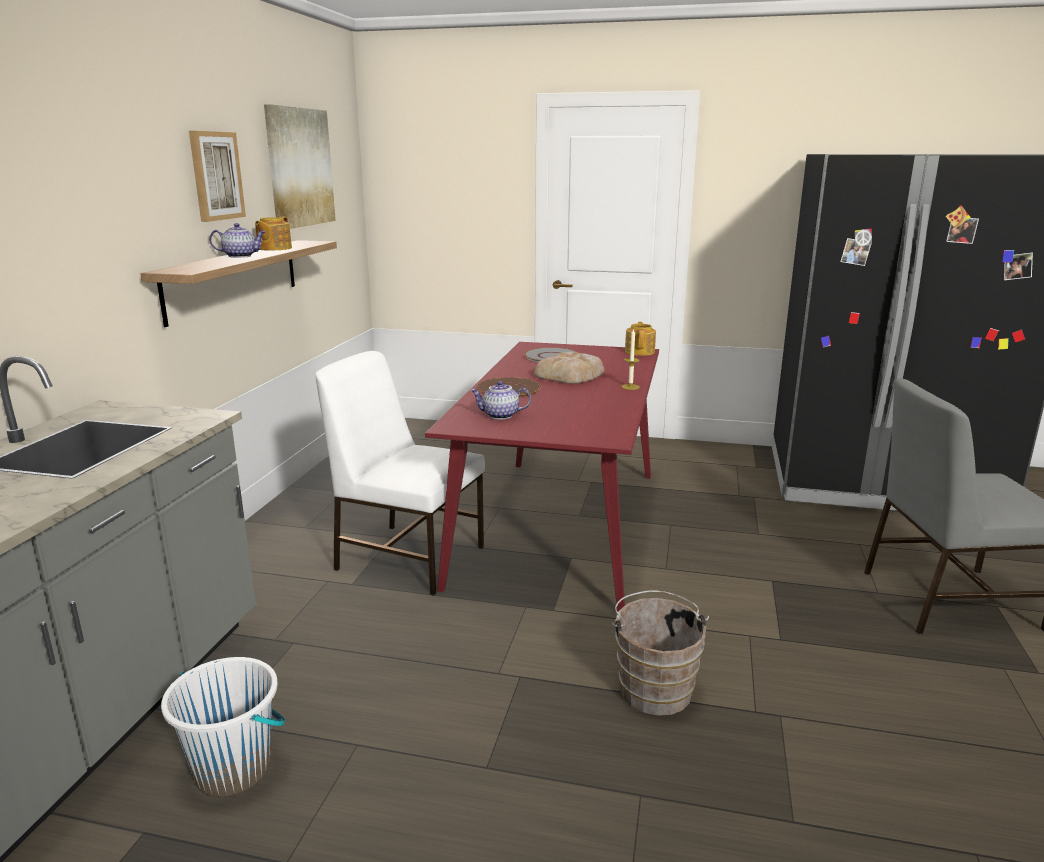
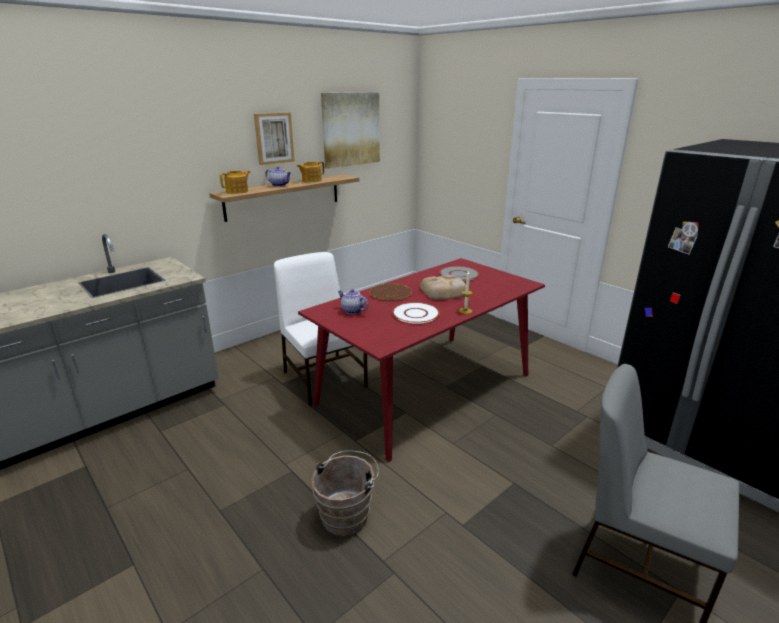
camera: 35 degrees right, 5 degrees up
(234, 769) = (138, 455): white bucket -> none
(583, 401) = (415, 314): none -> white plate
(640, 352) = (525, 284): teapot -> teapot (237, 191)

